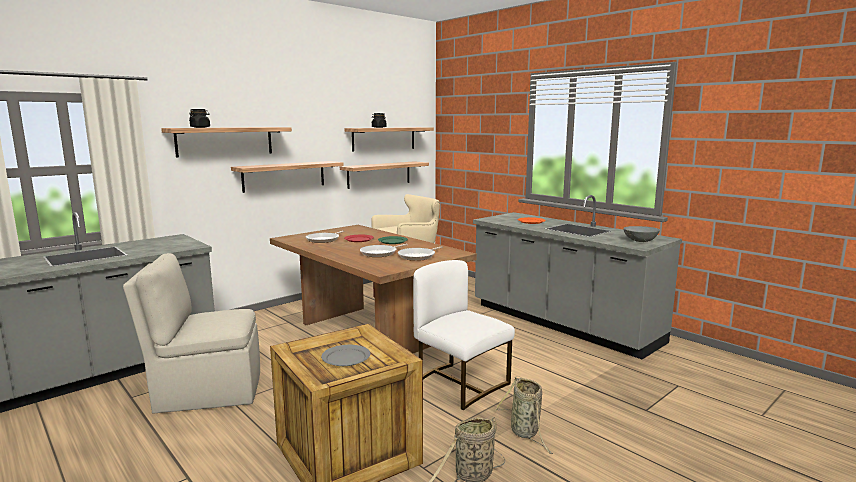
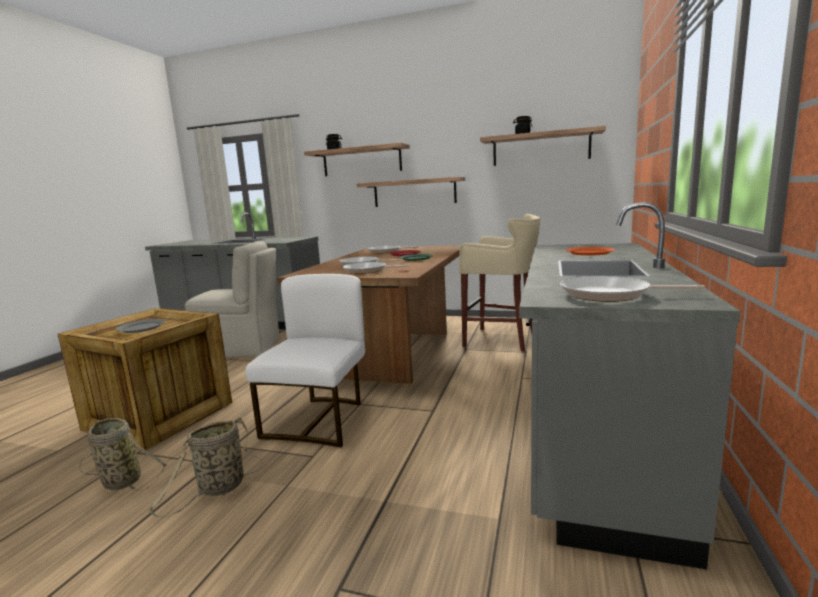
camera: 60 degrees right, 0 degrees up
(206, 392) = (240, 348): beige chair -> beige chair turned 135 degrees clockwise
(379, 174) = (532, 192): shelf -> none
(641, 240) = (610, 294): grey bowl -> frying pan

